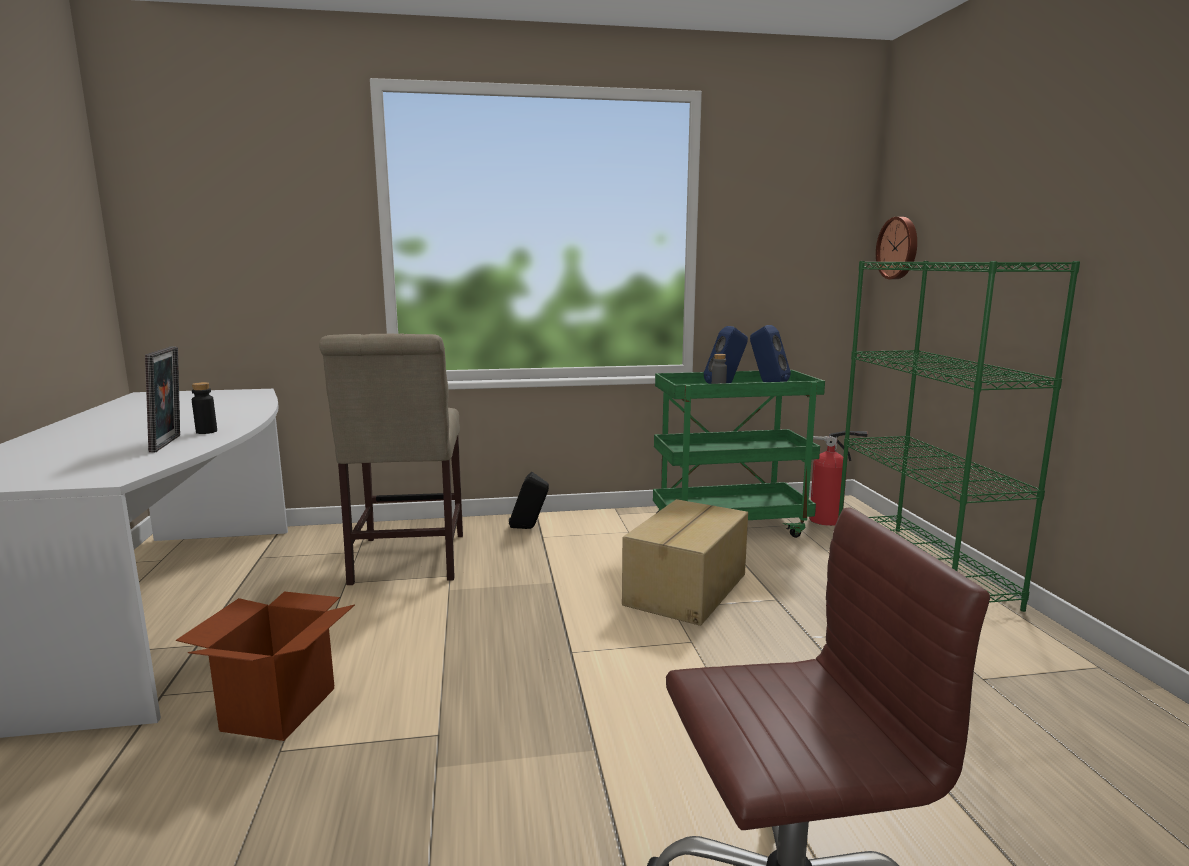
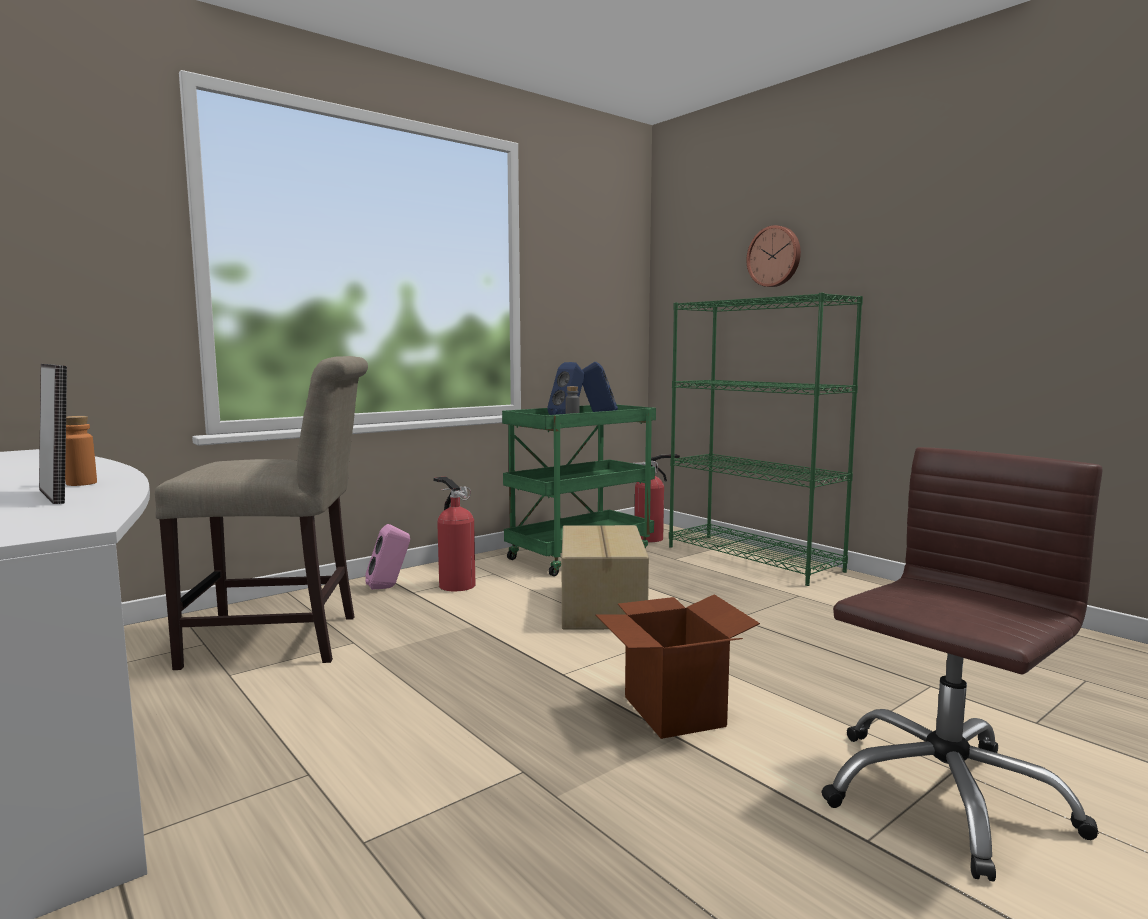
camera: 30 degrees left, 5 degrees down
(206, 432) = (81, 483): black bottle -> orange bottle
(279, 708) = (308, 807): cardboard box -> cardboard box (673, 711)
(406, 562) = (283, 641): beige chair -> beige chair turned 60 degrees counterclockwise
(529, 528) = (389, 587): black speaker -> pink speaker
(583, 536) = (455, 584): none -> fire extinguisher
(899, 248) = (679, 297): wall clock -> wall clock (775, 256)

